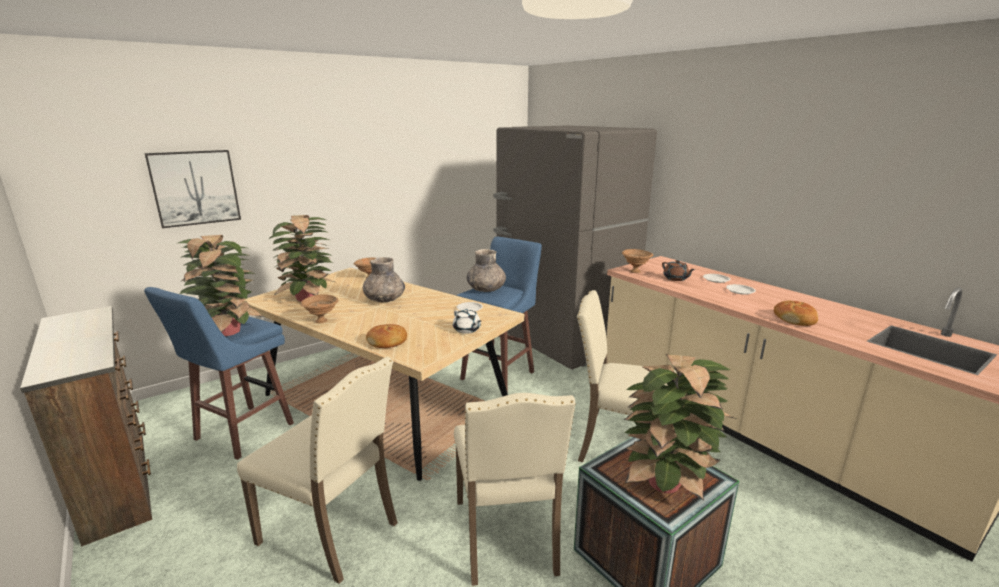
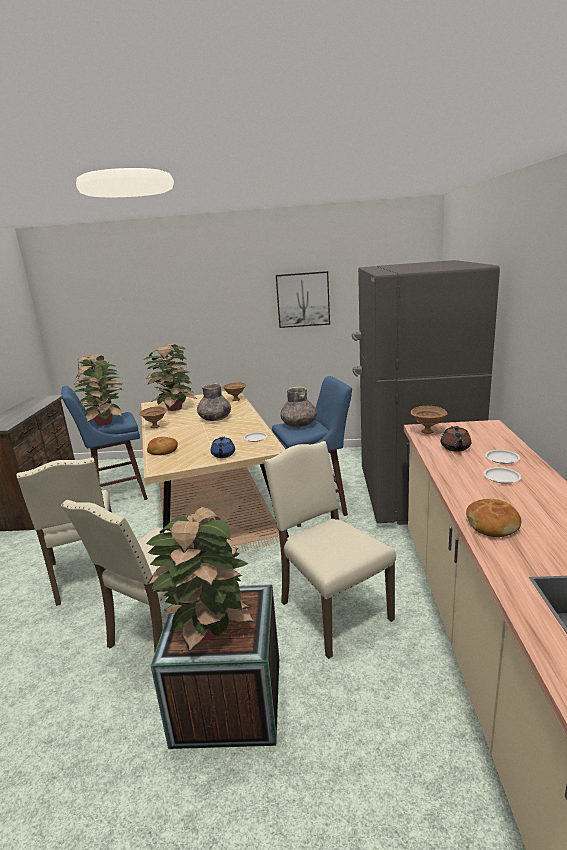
camera: 40 degrees right, 0 degrees up
(195, 188) = (132, 320): picture -> picture (303, 299)
(467, 330) = (223, 455): white teapot -> blue teapot

